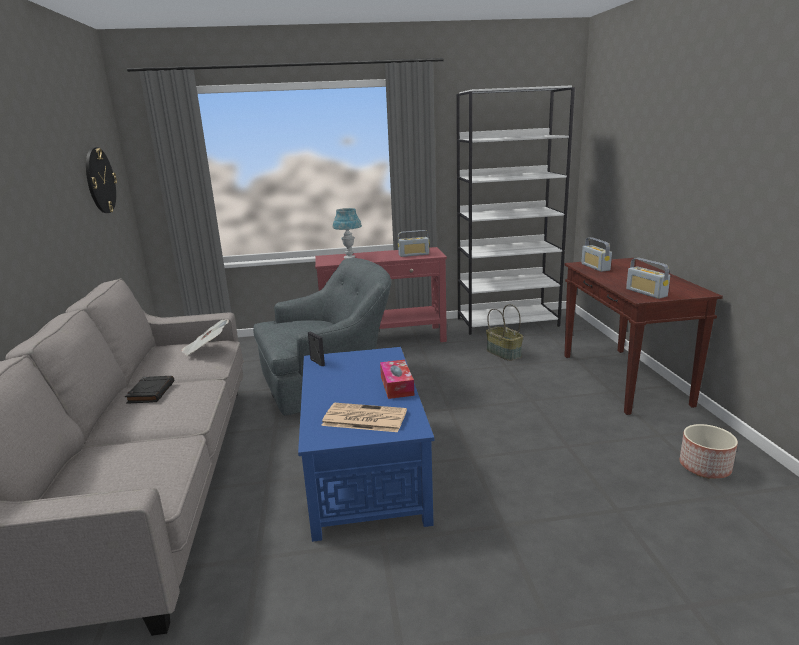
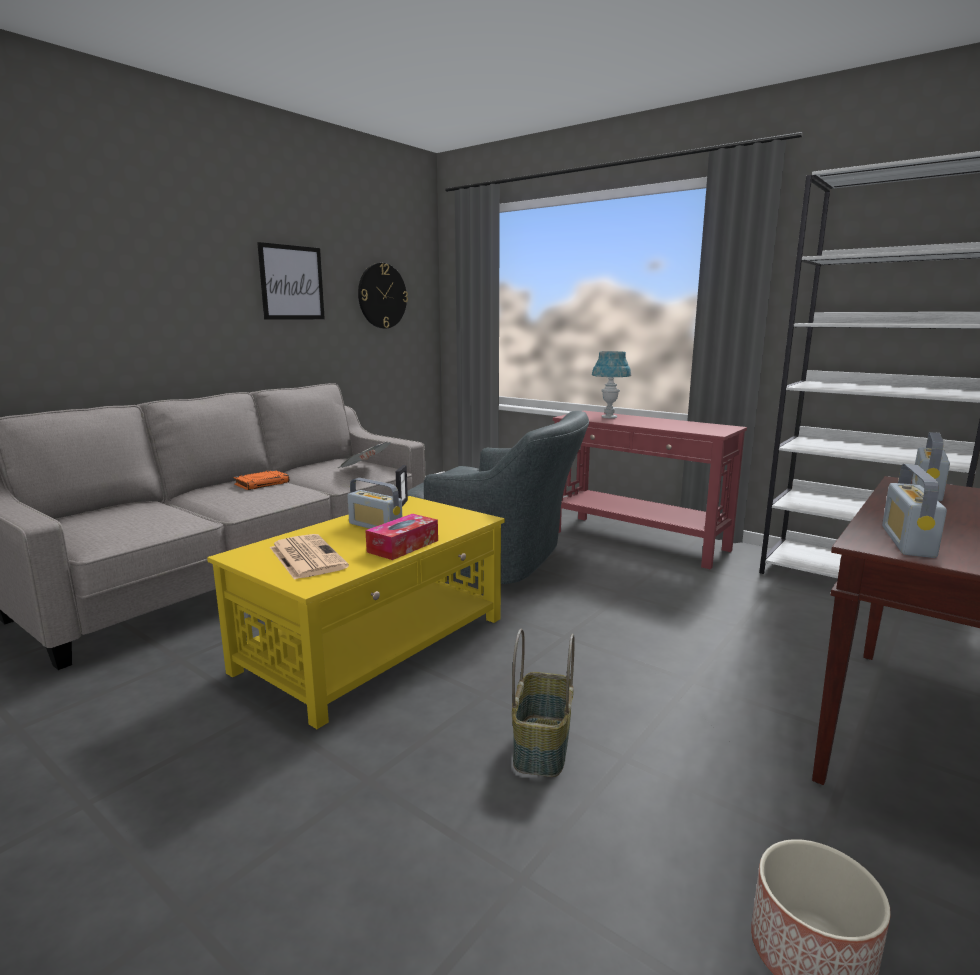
camera: 45 degrees right, 5 degrees down
(49, 182) = (292, 282): none -> picture
(151, 392) = (262, 483): black book -> orange book
(365, 468) = (376, 643): blue coffee table -> yellow coffee table
(414, 254) = (689, 427): radio -> radio (375, 526)
(504, 353) = (767, 612): basket -> basket (543, 746)

